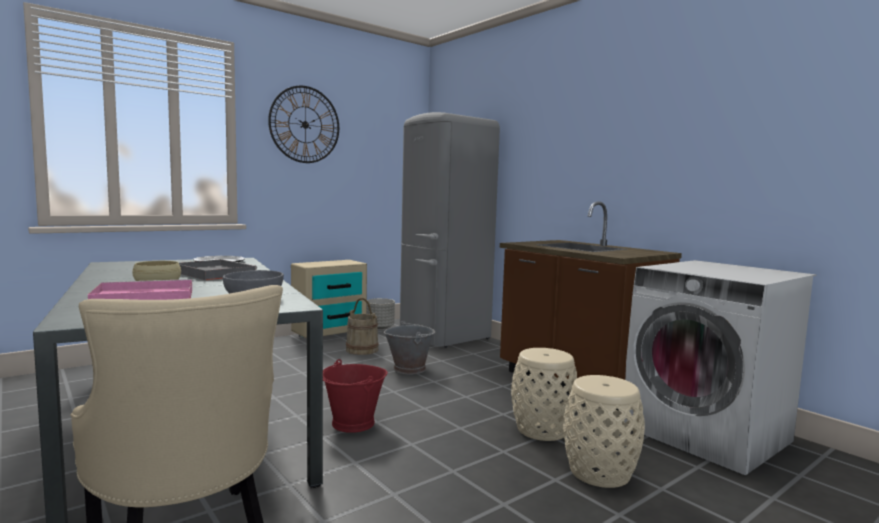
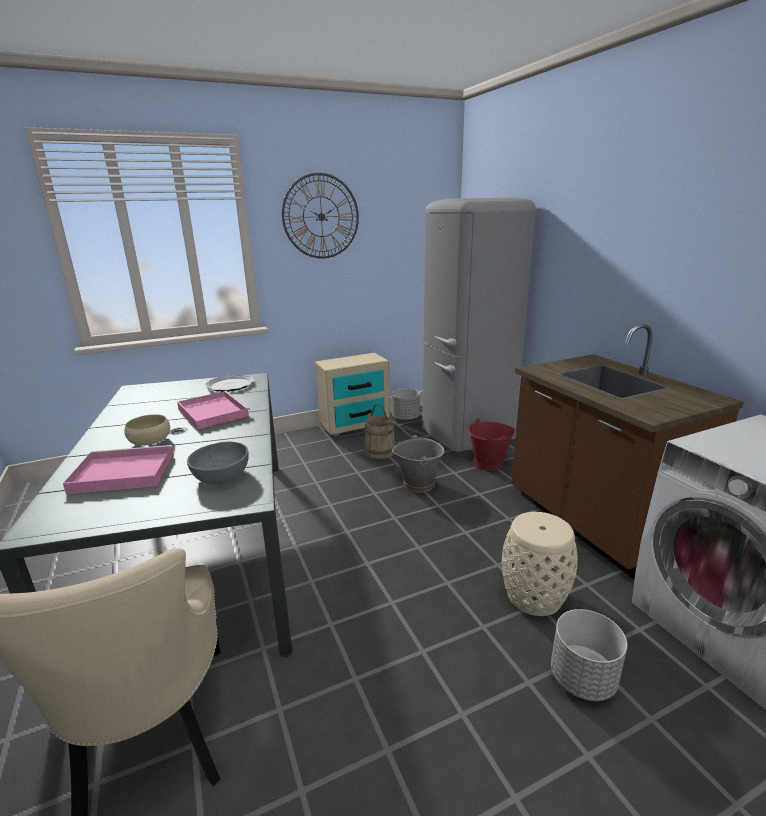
camera: 15 degrees right, 15 degrees up
(213, 273) = (212, 412): grey tray -> pink tray
(353, 423) = (344, 564): red bucket -> red bucket (488, 463)
(599, 472) = (582, 678): beige stool -> grey planter

